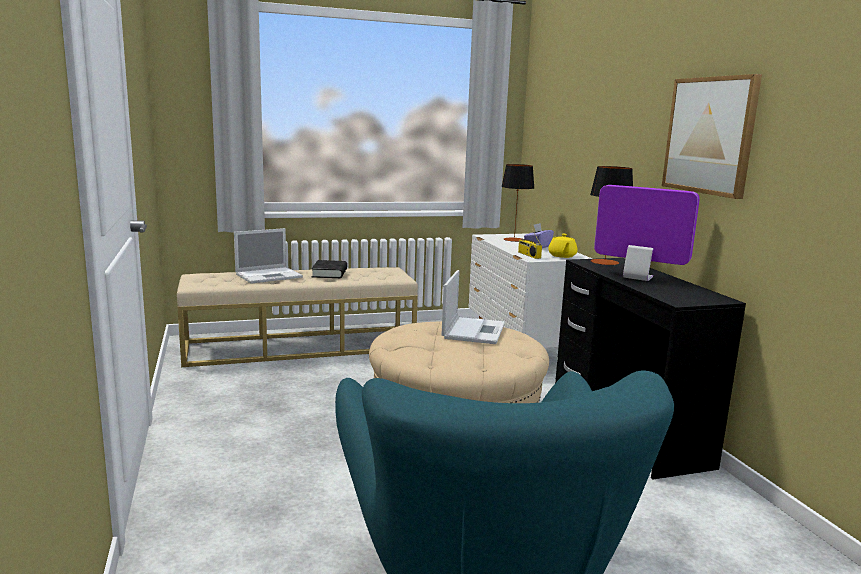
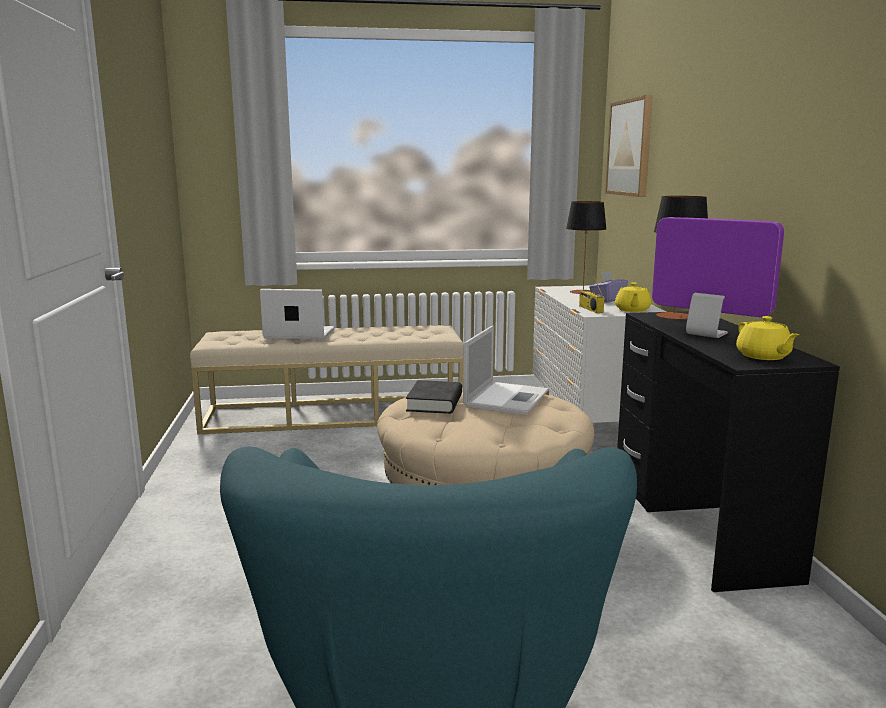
camera: 10 degrees right, 0 degrees up
(270, 275) = (298, 334): laptop -> laptop turned 150 degrees counterclockwise
(329, 273) = (366, 331): black book -> black book (434, 403)
(689, 296) = (763, 356): none -> yellow teapot
(710, 135) = (799, 148): picture -> picture (630, 147)

